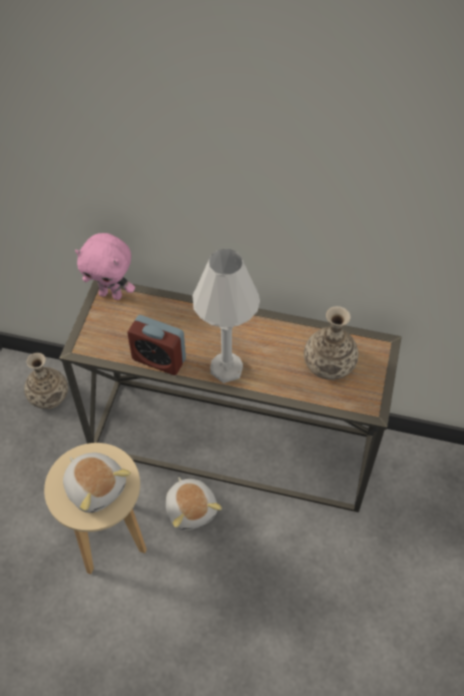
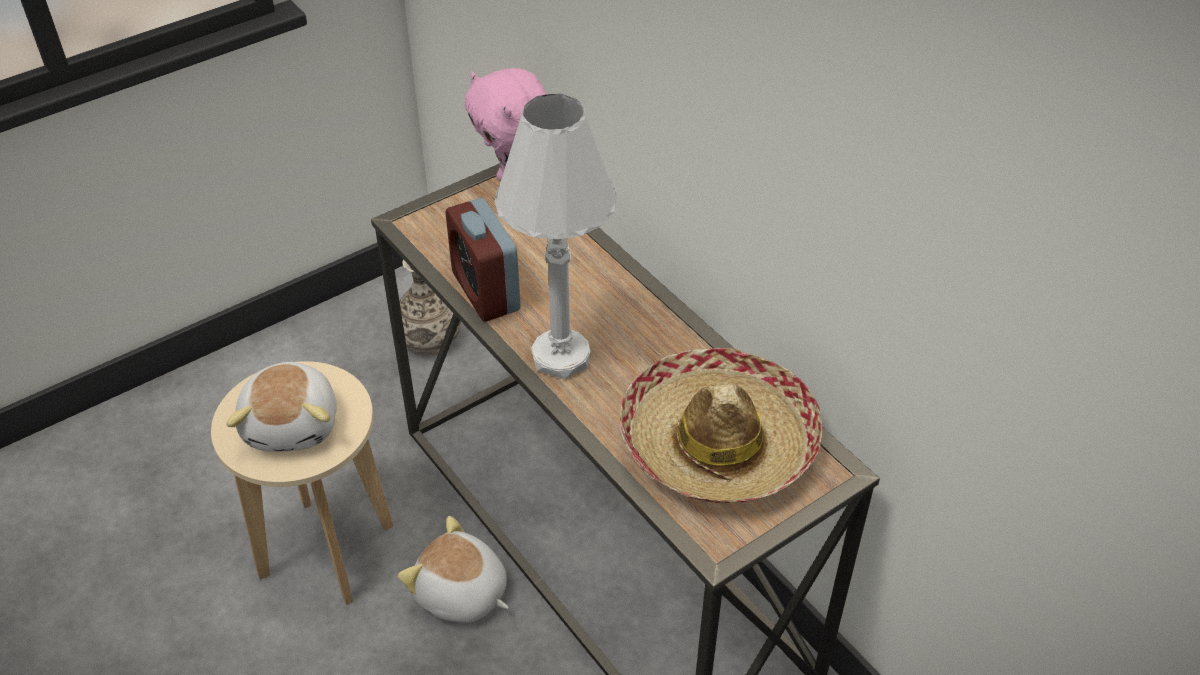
camera: 40 degrees right, 10 degrees down
(191, 508) = (461, 594): plush toy -> plush toy turned 105 degrees clockwise
(329, 364) = (717, 443): vase -> hat

